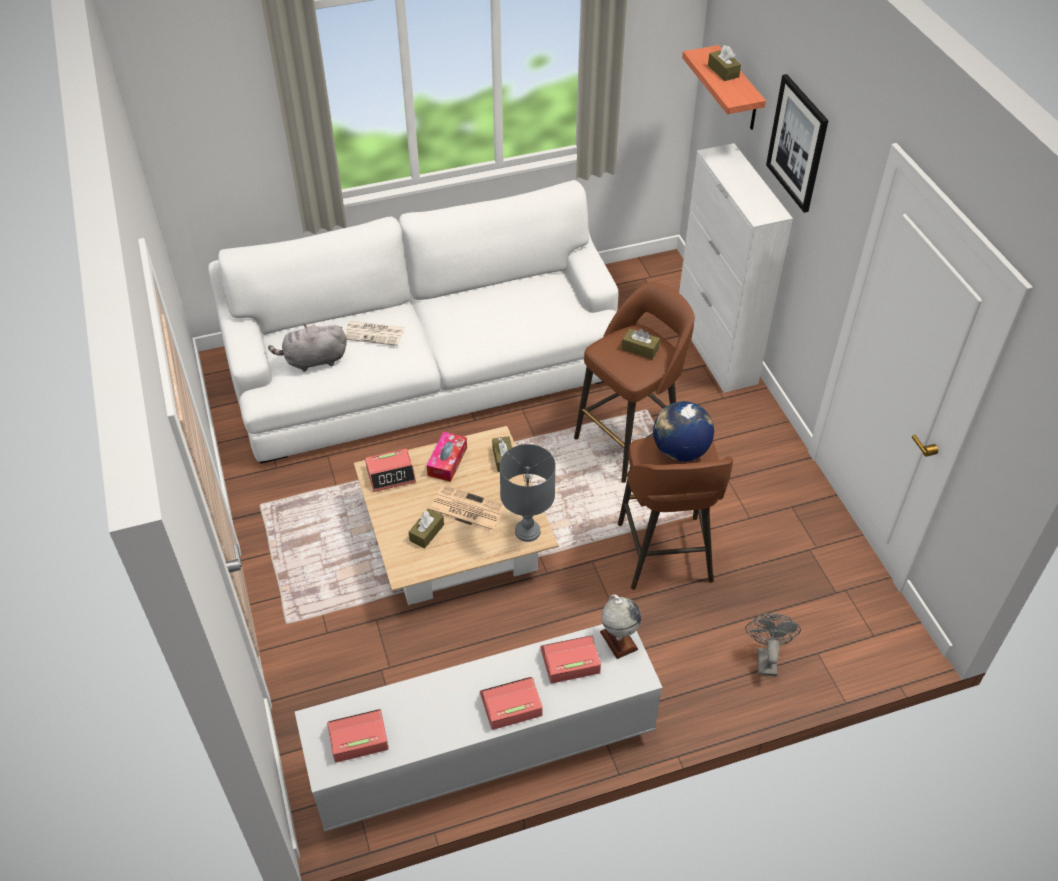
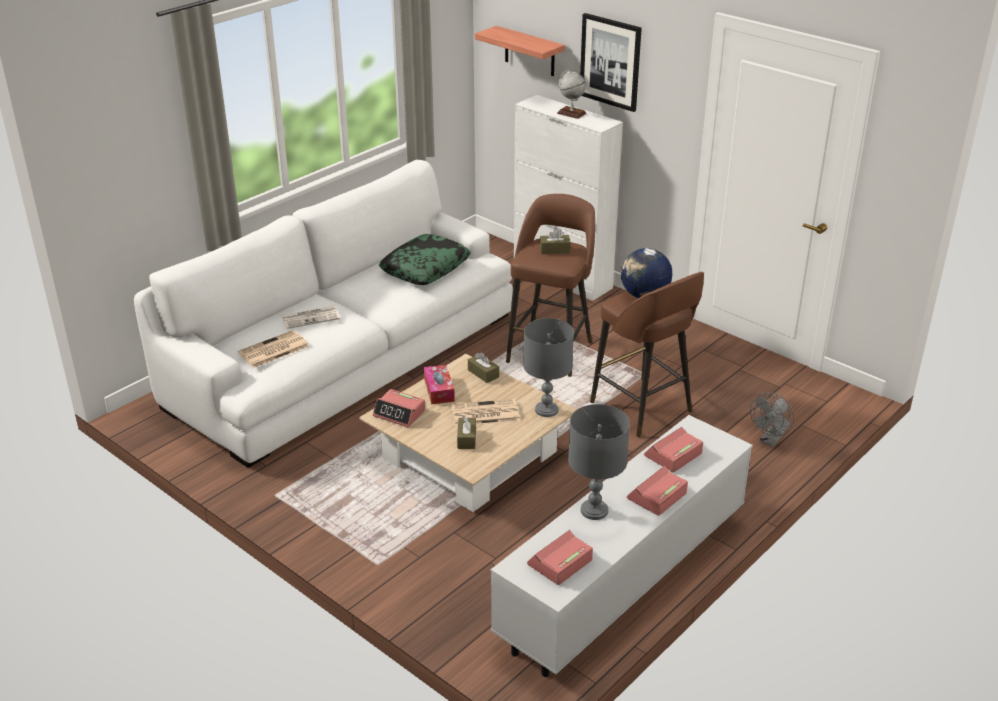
camera: 30 degrees left, 15 degrees down
(313, 360) = (273, 350): grey plush toy -> newspaper
(391, 474) = (399, 413): alarm clock -> alarm clock turned 75 degrees clockwise
(439, 691) = (595, 510): none -> grey table lamp
(527, 309) = (425, 268): none -> pillow
(618, 640) = (695, 430): globe -> globe (571, 113)
(723, 71) = (517, 37): brown tissue box -> none
(765, 657) = (770, 441): grey fan -> grey fan turned 120 degrees counterclockwise

